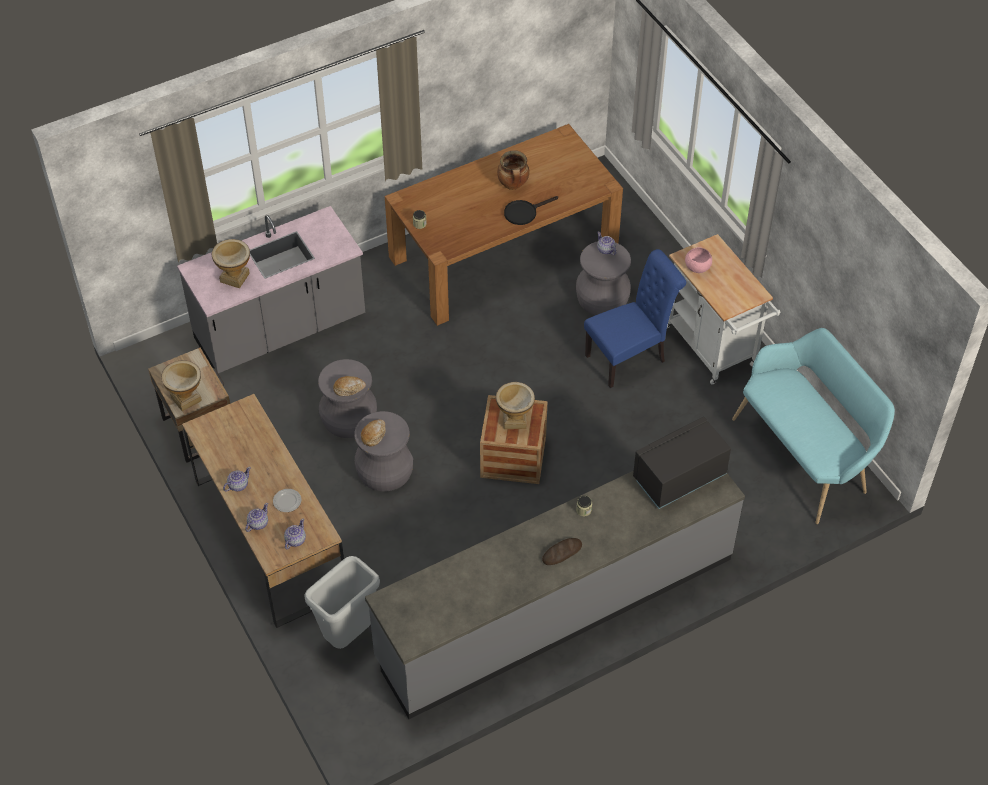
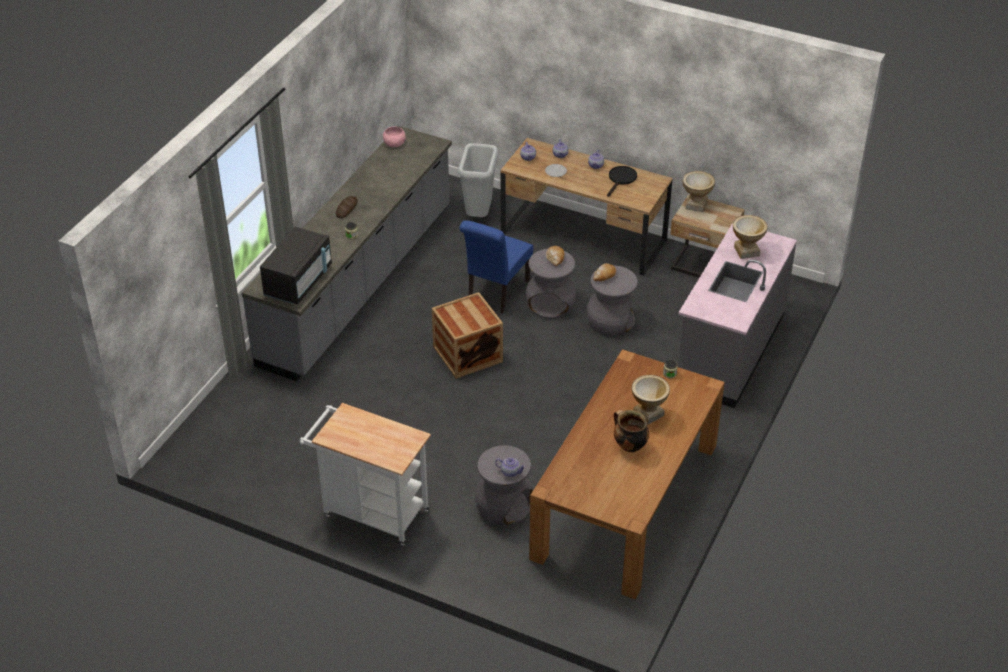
camera: 145 degrees right, 10 degrees down
(515, 419) = (467, 318): vase -> vase (648, 414)
(524, 212) = (595, 427): black frying pan -> black frying pan (621, 179)
(630, 357) = (439, 468): blue chair -> blue chair (496, 293)
(697, 267) = (397, 434): pink bowl -> pink bowl (394, 144)
(805, 455) = (237, 464): turquoise bench -> none

